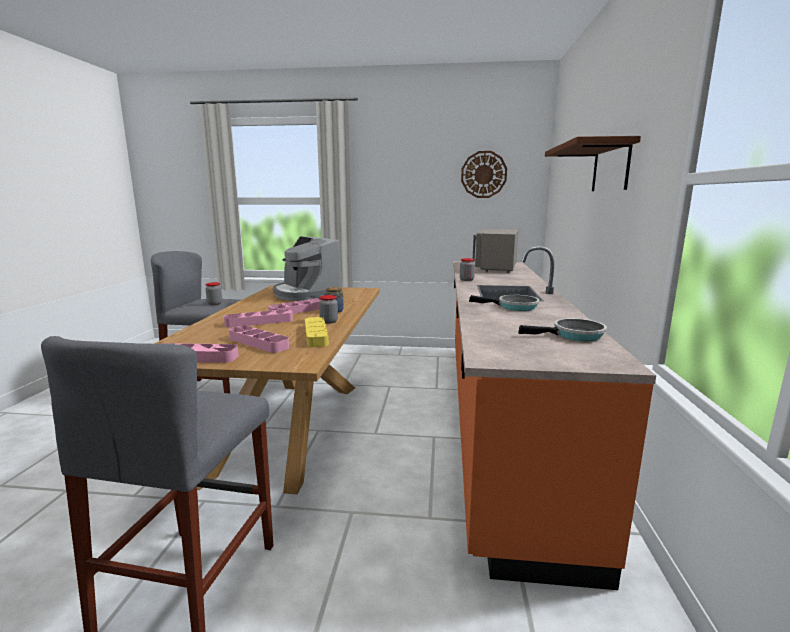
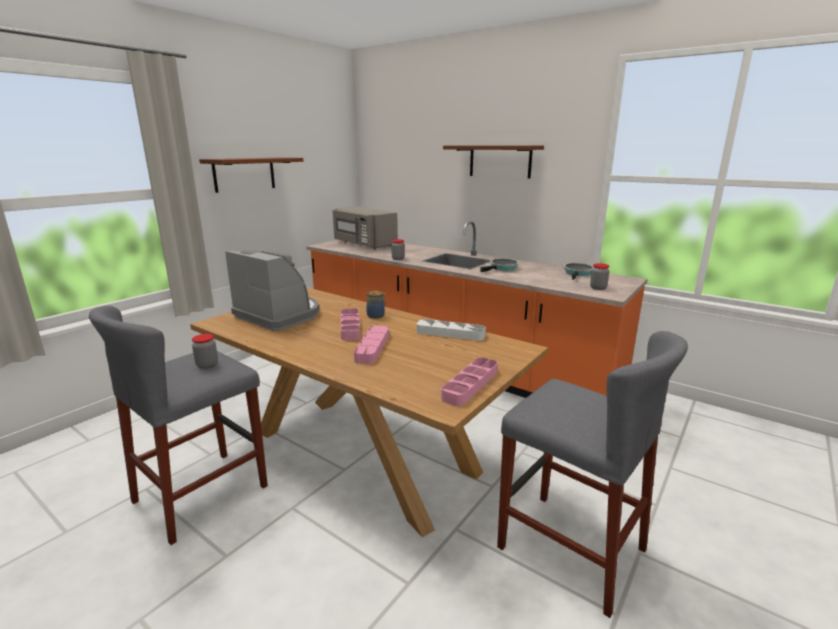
camera: 60 degrees left, 5 degrees up
(258, 343) = (449, 356): pink tray -> none
(305, 294) = (279, 315): coffee machine -> coffee machine turned 135 degrees counterclockwise
(316, 335) = (450, 333): yellow tray -> white tray
(329, 321) = (411, 323): jar -> jar (598, 288)
(405, 190) = (244, 174): none -> brown shelf
(483, 174) = (312, 154): wall clock -> none

